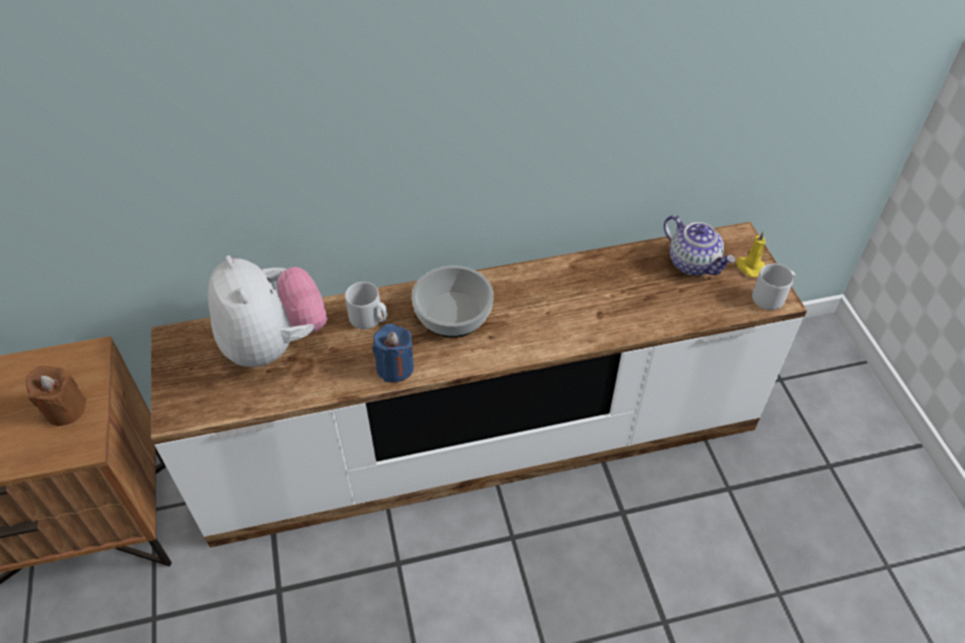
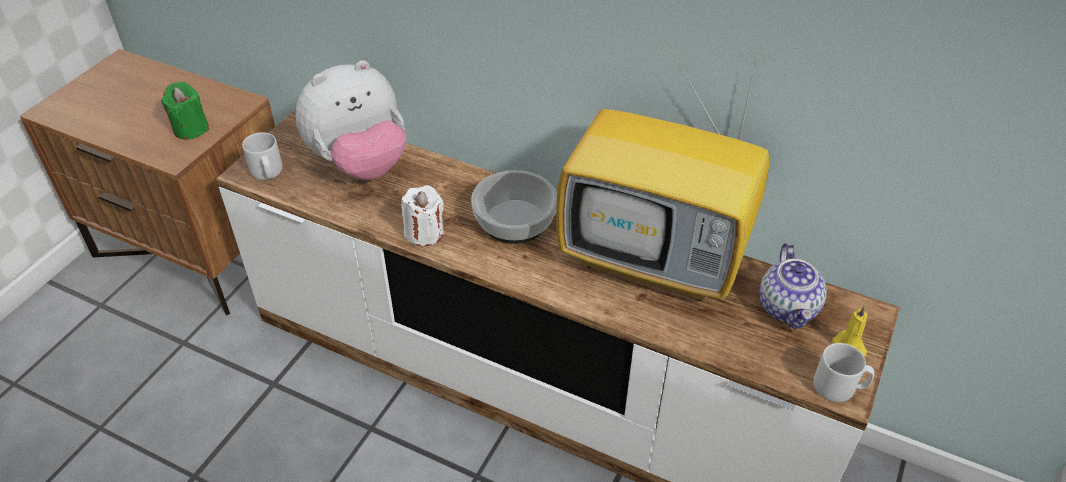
camera: 40 degrees right, 5 degrees down
(65, 409) = (191, 129): brown candle -> green candle
(274, 344) = (360, 164): plush toy -> plush toy turned 45 degrees clockwise
(369, 319) = (446, 186): grey mug -> grey mug (267, 172)
(395, 367) = (424, 233): blue candle -> white candle
(581, 280) = (658, 259): none -> television

